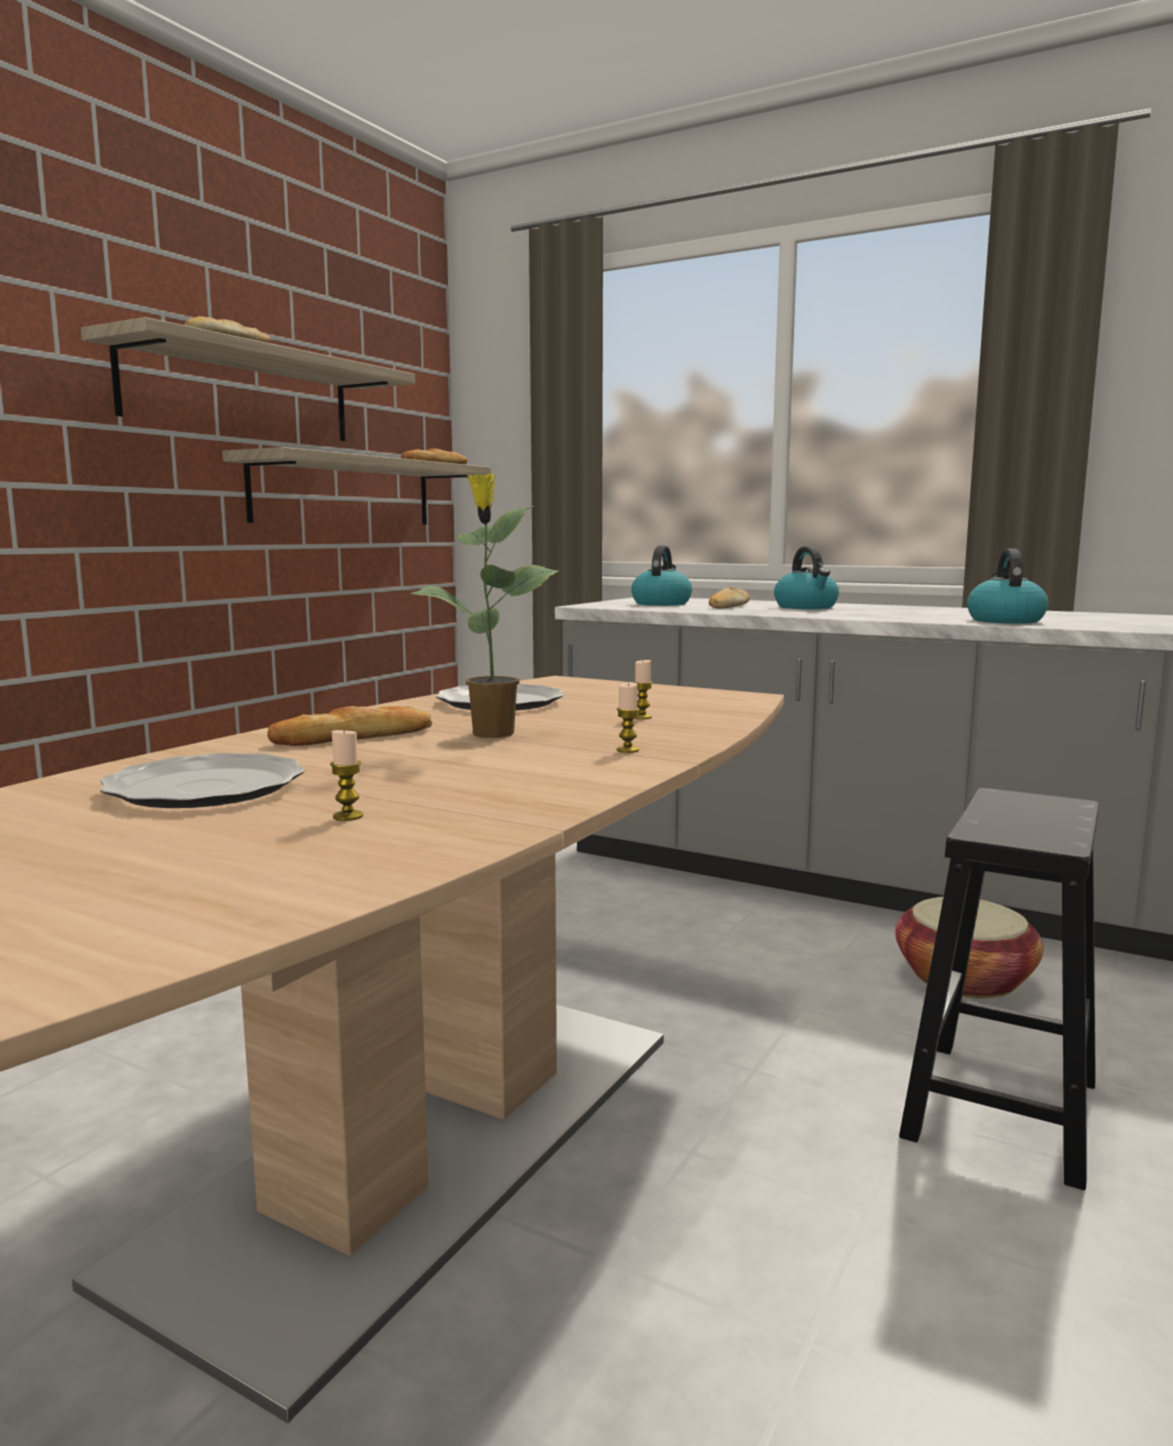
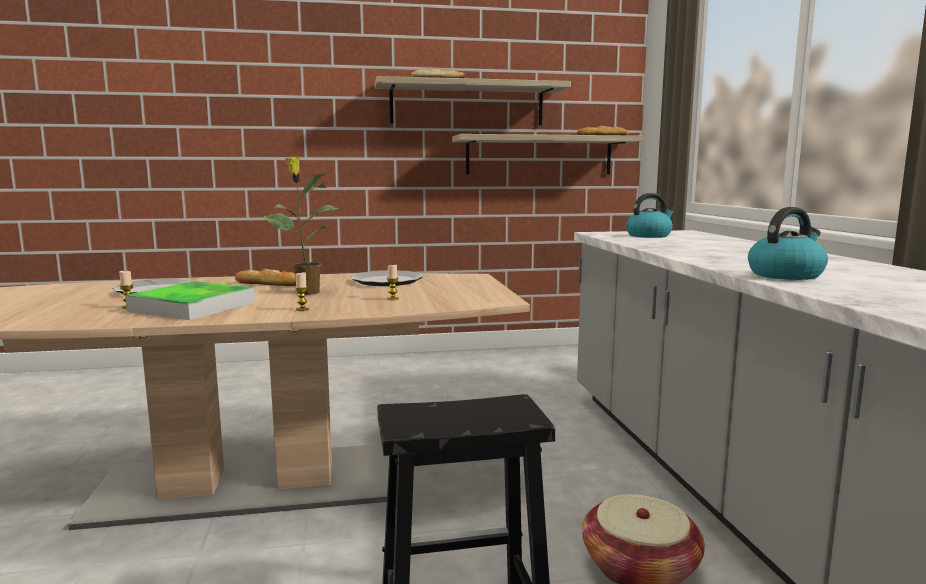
camera: 50 degrees right, 0 degrees up
(460, 786) = (192, 307): none -> tray
(729, 606) = (679, 241): bread -> none
(806, 607) = (725, 248): kettle -> none

